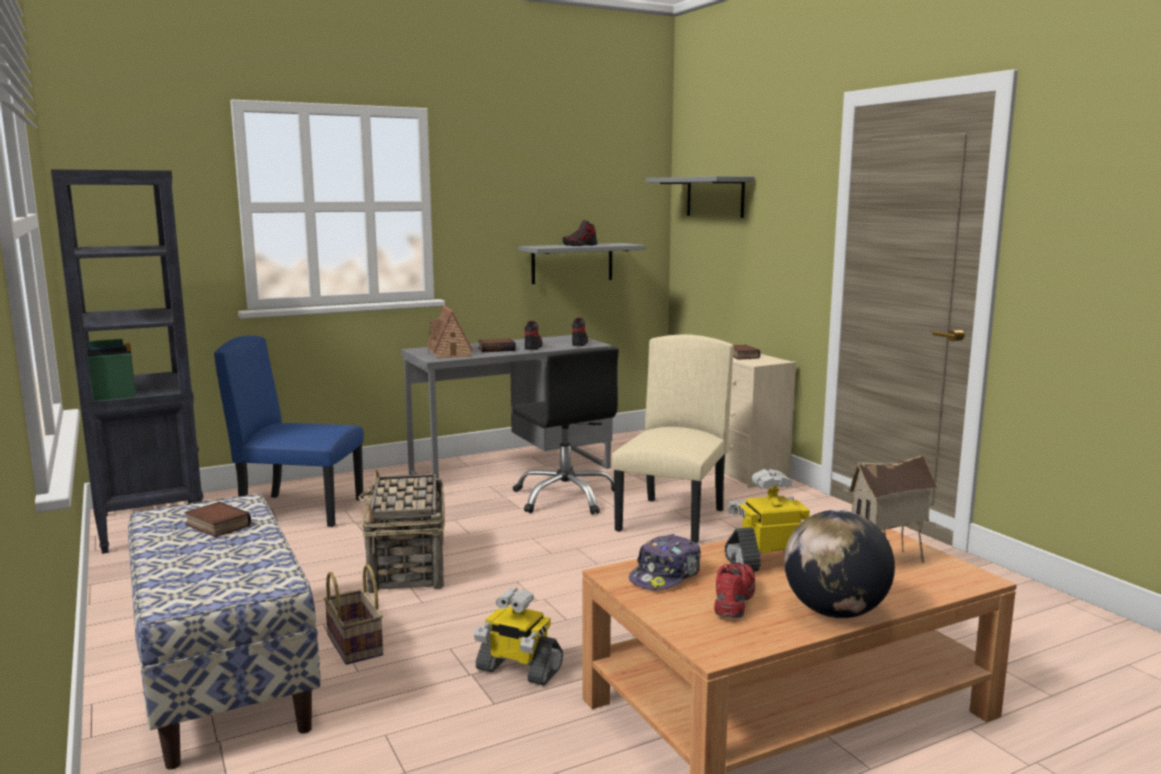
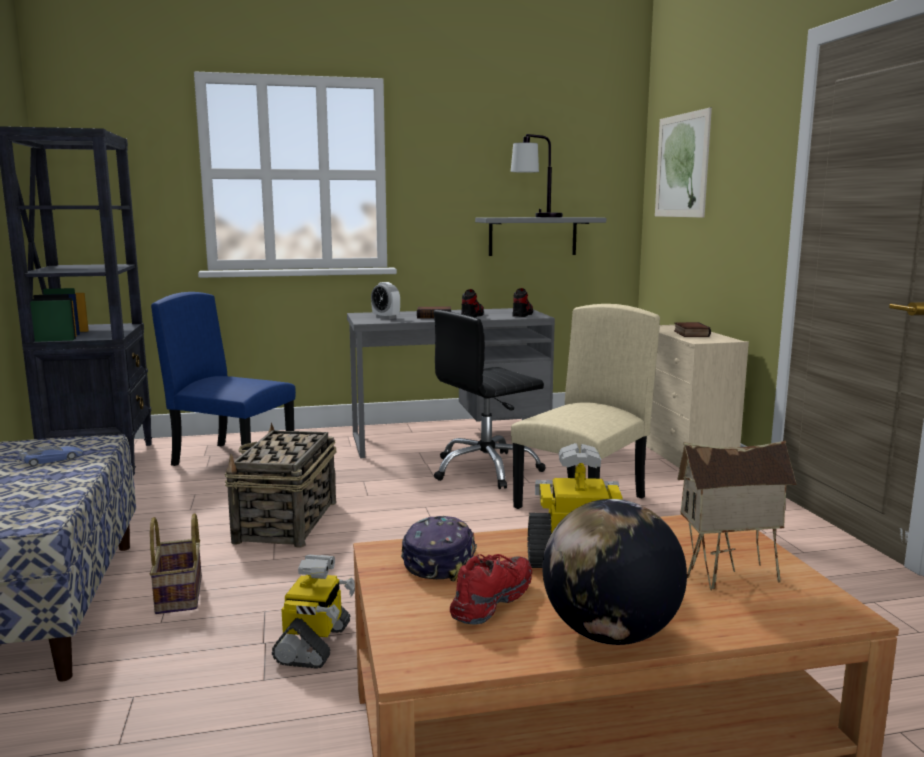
camera: 15 degrees right, 0 degrees up
(216, 525) = (52, 460): book -> toy car
(450, 353) = (386, 317): toy house -> alarm clock
(518, 669) = (315, 644): toy robot -> toy robot turned 120 degrees counterclockwise
(566, 497) = (486, 469): black office chair -> black office chair turned 75 degrees clockwise
(580, 245) = (536, 217): shoe -> table lamp
(666, 575) = (439, 560): cap -> cap turned 135 degrees clockwise
(715, 197) = (682, 166): grey shelf -> picture

